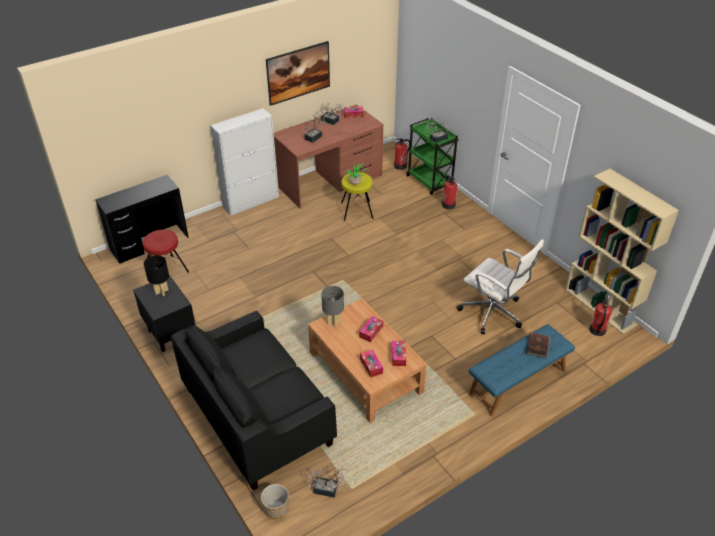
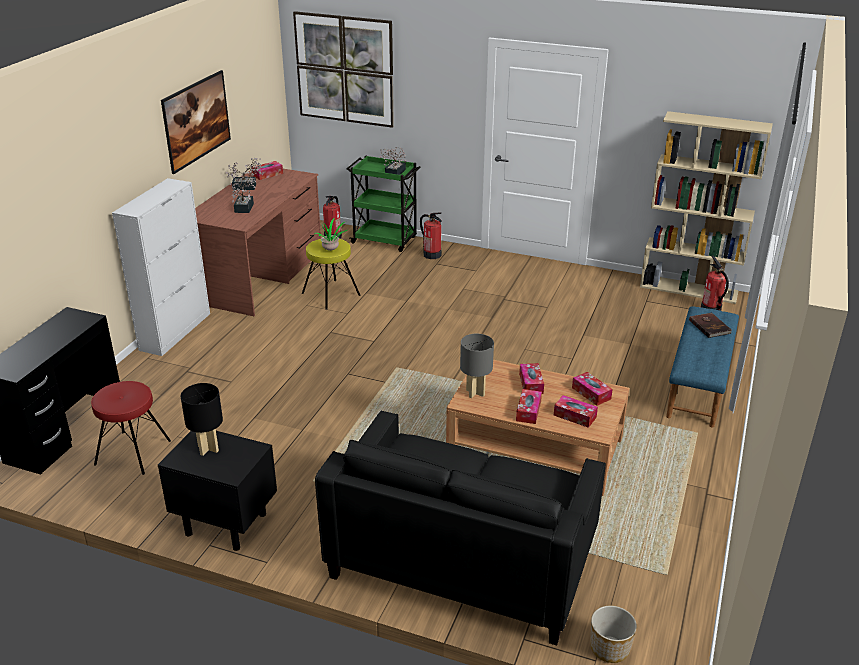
camera: 35 degrees left, 10 degrees down
(328, 490) = (643, 591): potted plant -> none
(349, 349) = (528, 411): none -> tissue box
(428, 54) = (344, 69): none -> picture
(493, 313) = (599, 334): white office chair -> none

